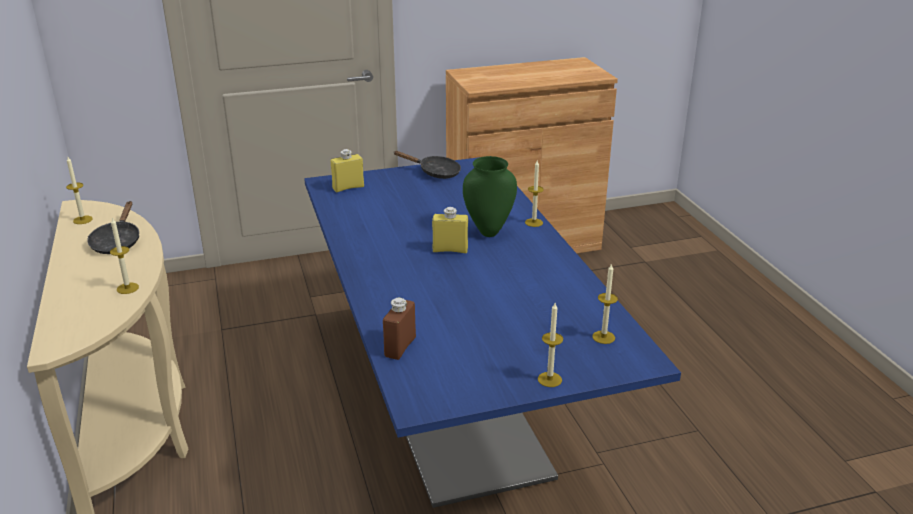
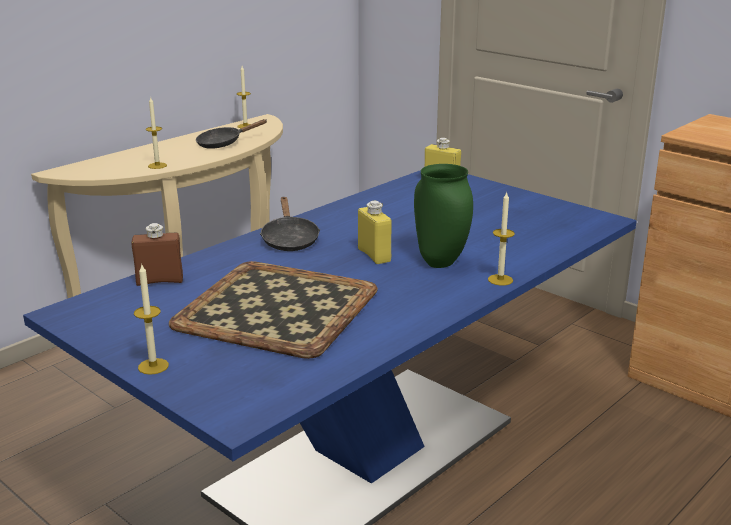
camera: 60 degrees right, 5 degrees down
(435, 172) = (540, 206): black frying pan -> black frying pan (289, 239)
(501, 310) = (275, 309): none -> tray
(603, 337) = (270, 379): candle -> none

